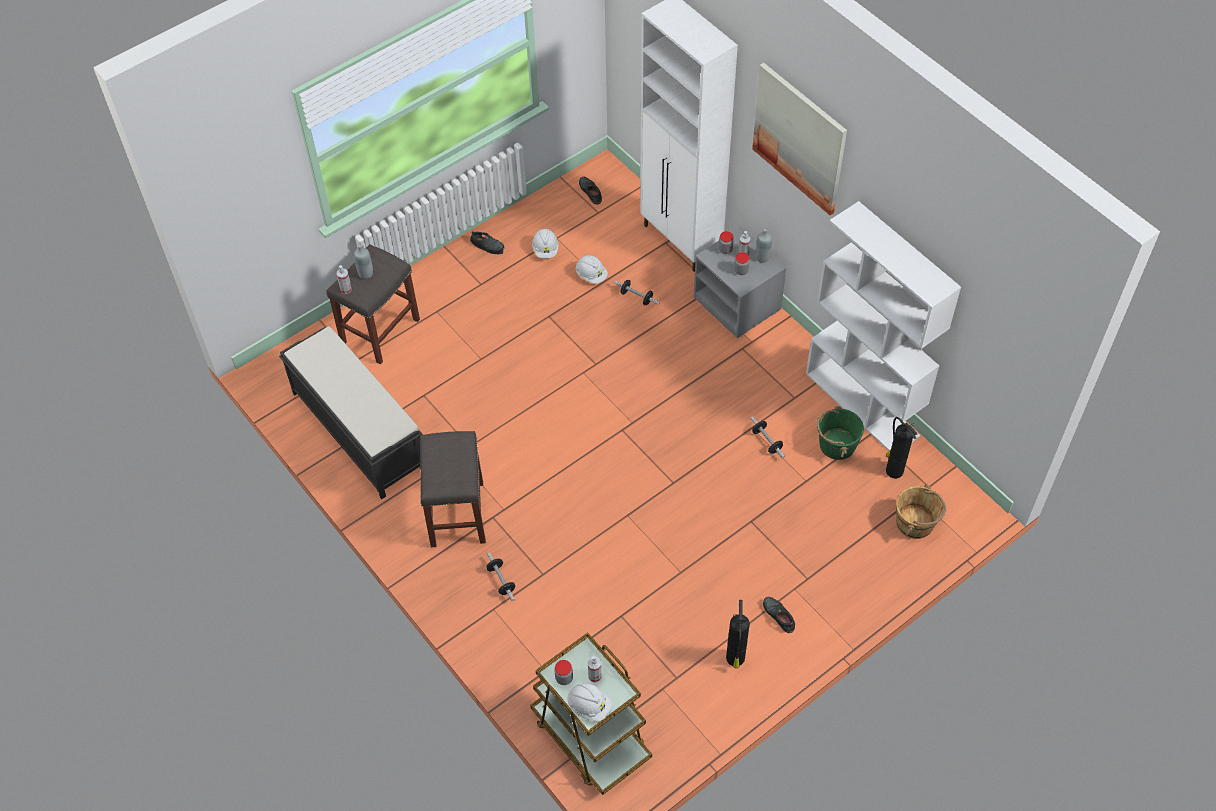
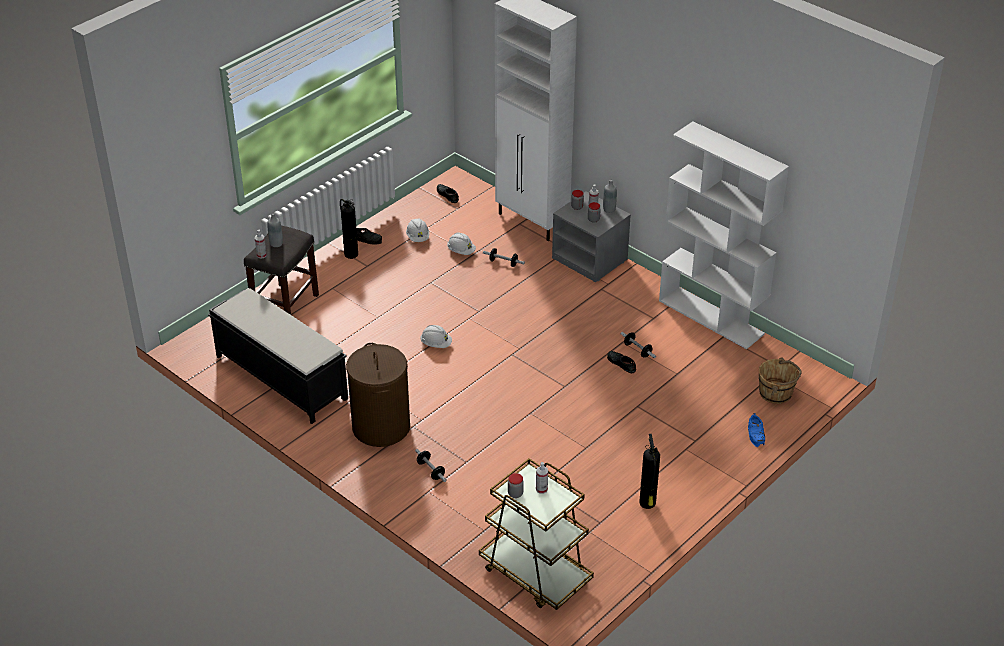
camera: 10 degrees left, 15 degrees down
(456, 513) = (380, 427): grey stool -> brown laundry basket
(589, 706) = (542, 510): white hard hat -> white hard hat (436, 344)
(778, 615) = (676, 469): black shoe -> black shoe (621, 363)
(800, 138) = (636, 83): picture -> none
(836, 444) = (696, 346): green bucket -> none
(880, 578) = (756, 434): none -> blue shoe
(893, 470) = (748, 359): fire extinguisher -> fire extinguisher (350, 254)

